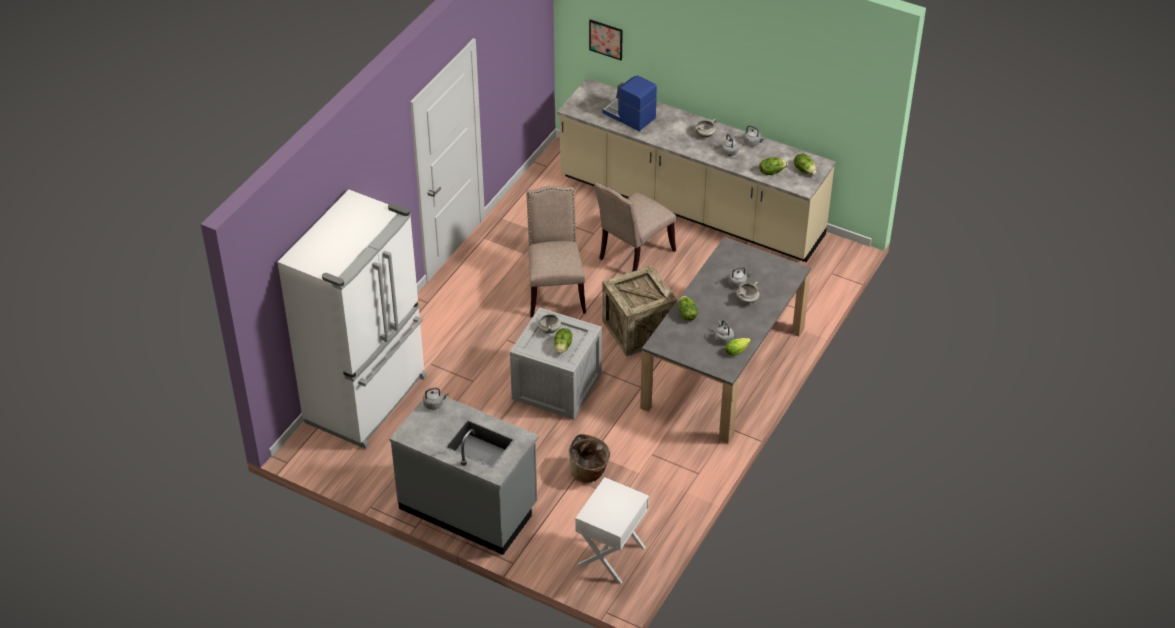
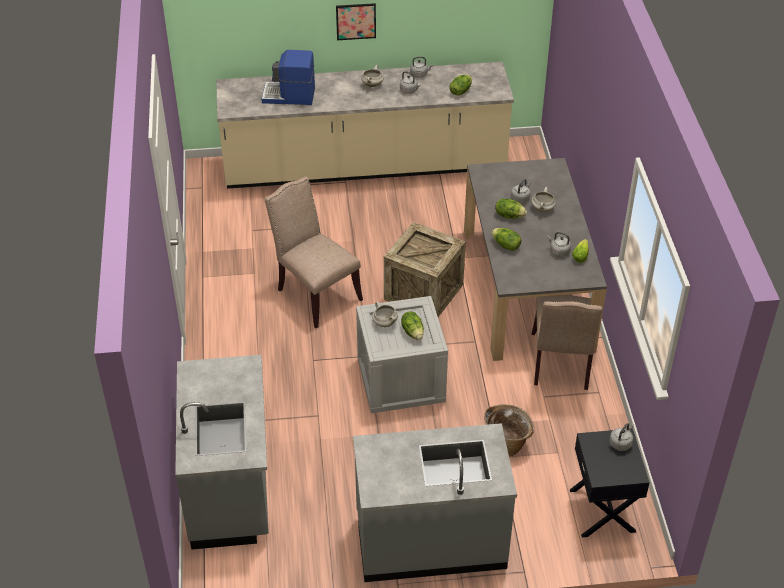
camera: 35 degrees left, 0 degrees up
(368, 400) = (231, 489): white fridge -> grey counter
(434, 404) = (372, 447): grey kettle -> grey kettle (621, 443)
(606, 39) = (233, 28): picture -> picture (356, 21)
(612, 556) = (603, 510): white nightstand -> black nightstand
(633, 255) = (355, 229): beige chair -> beige chair (561, 364)
(805, 170) = (486, 79): lettuce -> lettuce (509, 215)

